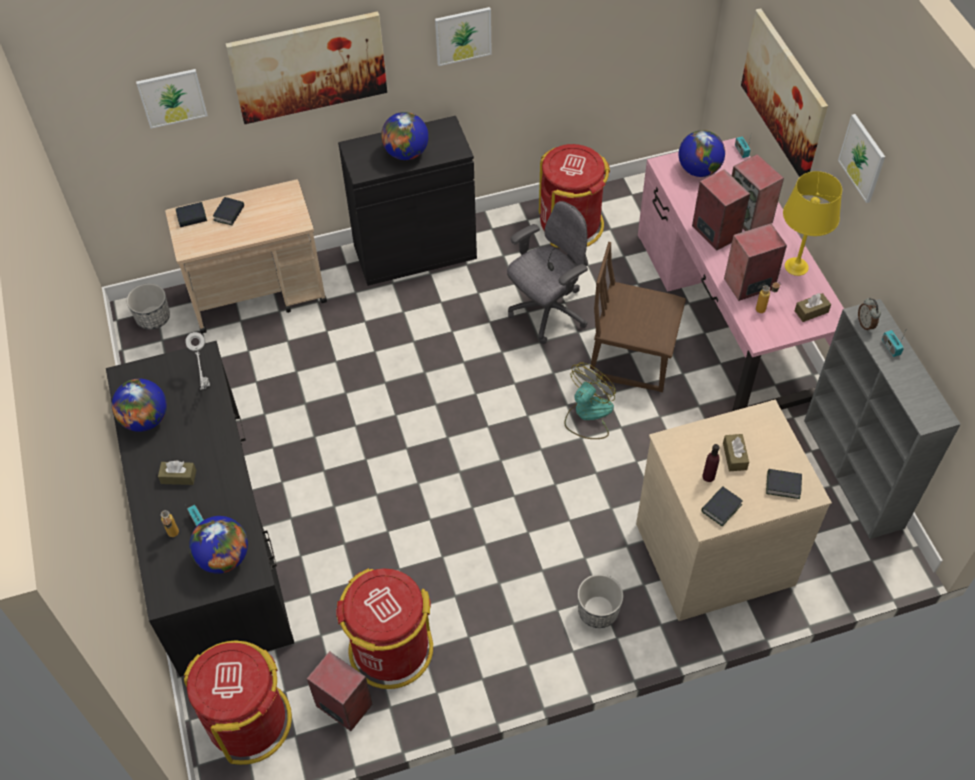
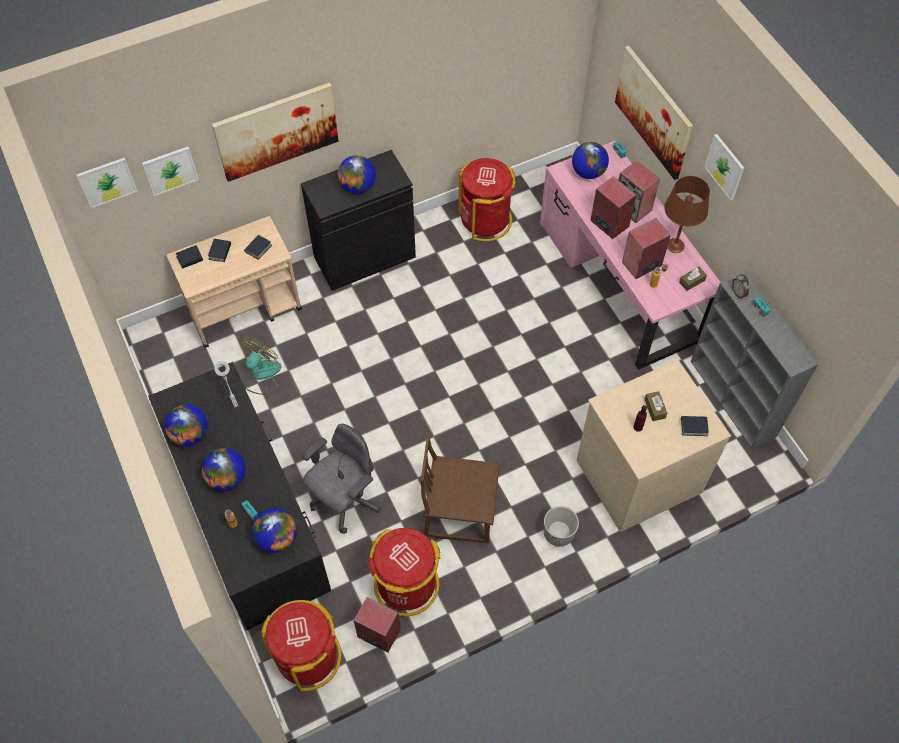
camera: 10 degrees left, 5 degrees up
(153, 318) = (162, 339): planter -> none
(178, 477) = (227, 478): brown tissue box -> globe
(463, 35) = (395, 90): picture -> picture (107, 182)
(547, 312) = (479, 296): grey office chair -> grey office chair (345, 500)
(588, 414) = (525, 377): fan -> fan (261, 375)
(632, 356) = (552, 325): brown chair -> brown chair (459, 511)
(721, 508) = (651, 451): book -> book (258, 248)
(796, 266) = (675, 245): yellow table lamp -> brown table lamp

